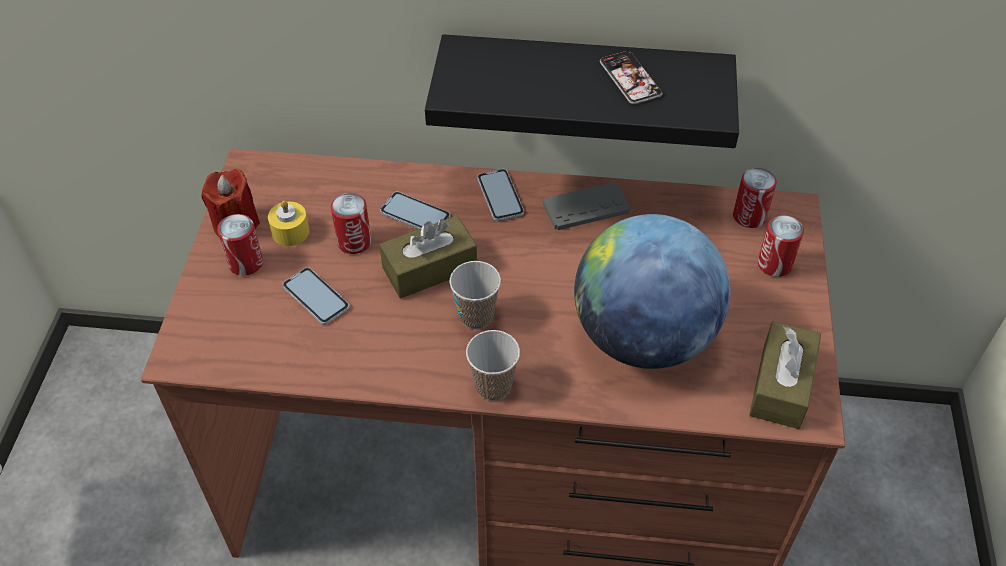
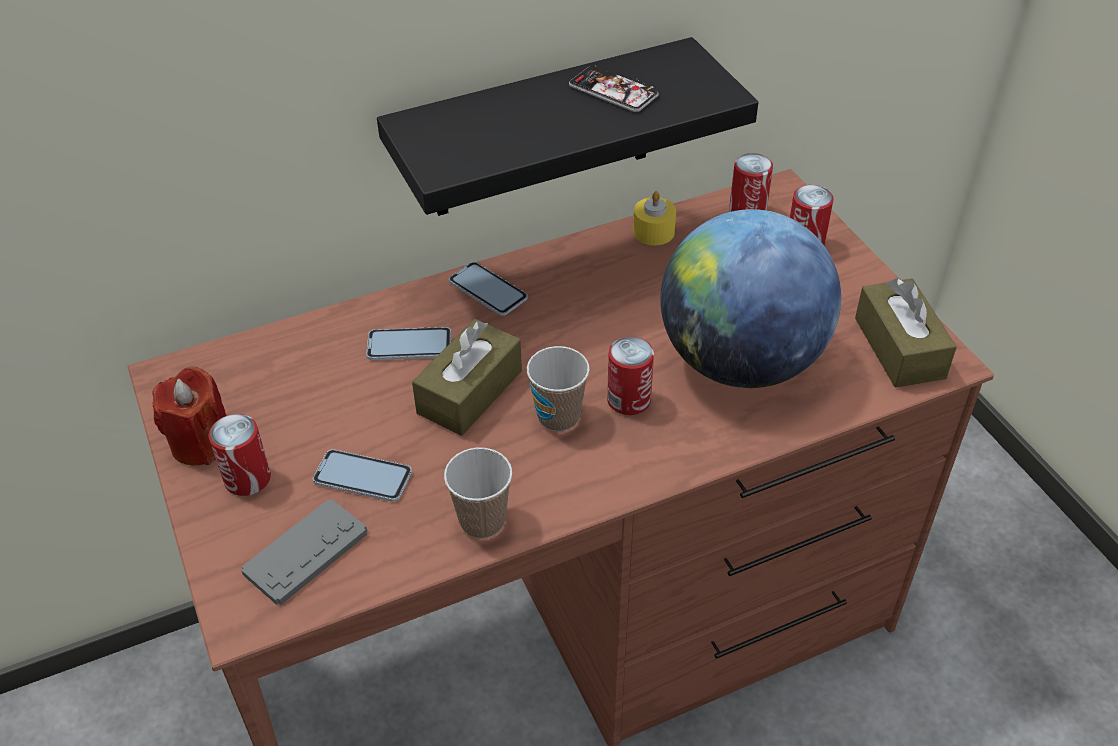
camera: 30 degrees left, 5 degrees down
(290, 232) = (277, 422): yellow candle -> yellow candle (653, 232)
(354, 242) = (362, 401): can -> can (629, 400)
(493, 386) = (632, 476): cup -> cup (482, 521)
(586, 207) = (586, 266): grey game controller -> grey game controller (306, 552)

